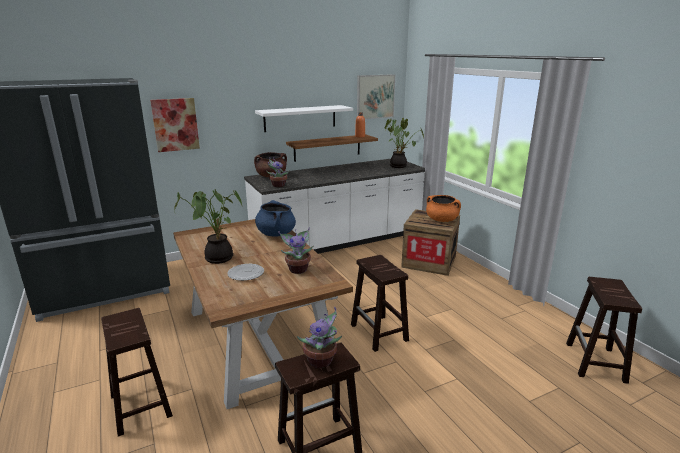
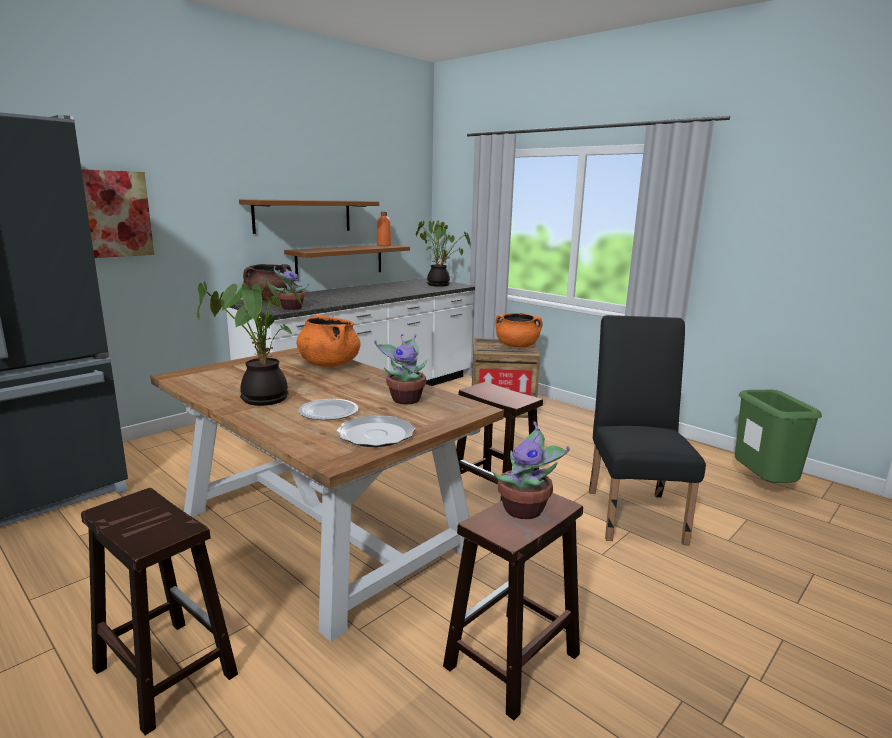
camera: 20 degrees left, 5 degrees down
(258, 295) = (376, 434): none -> plate
(276, 233) = (329, 364): blue cooking pot -> orange cooking pot
(300, 118) = (303, 216): white shelf -> brown shelf
(375, 96) = (398, 192): picture -> none
(471, 363) = (634, 511): none -> black chair
(596, 363) = (763, 486): brown stool -> green trash can

